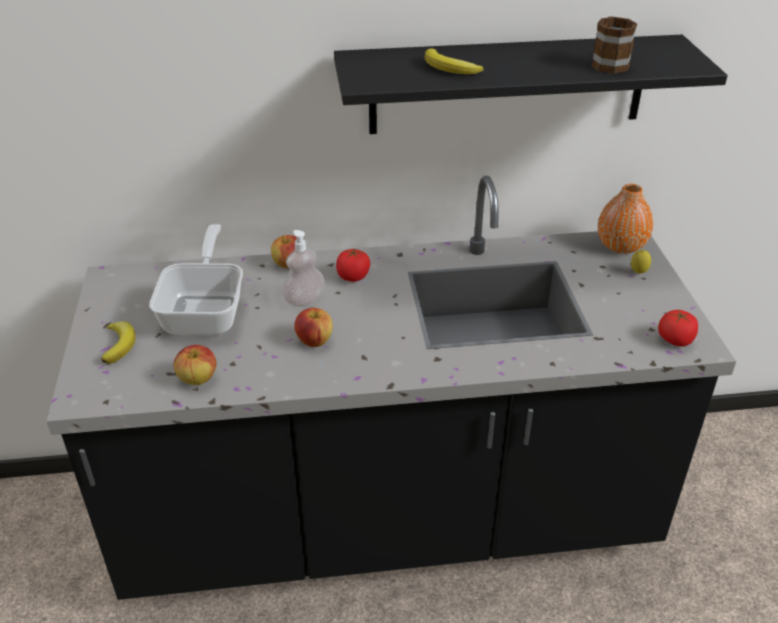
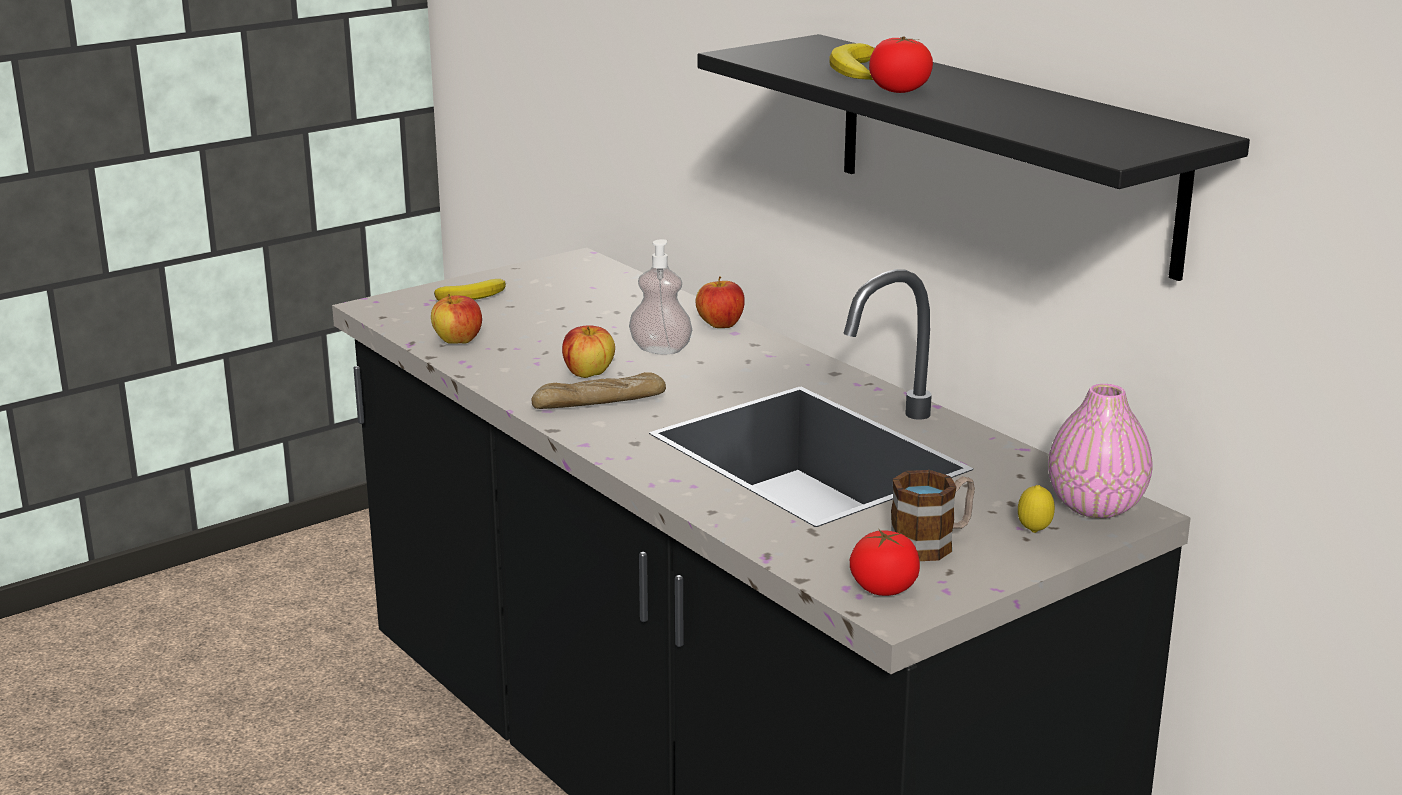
camera: 60 degrees right, 15 degrees down
(206, 310) = (579, 313): frying pan -> none
(353, 276) = (745, 361): tomato -> tomato (899, 90)
(366, 353) = (599, 404): none -> bread
(608, 62) = (1028, 118): mug -> mug (932, 543)
(621, 246) = (1096, 506): orange vase -> pink vase

